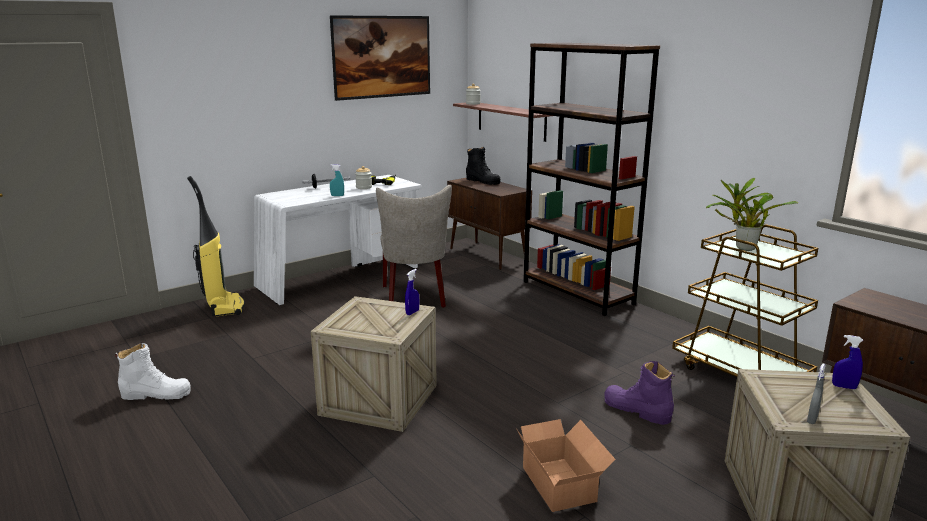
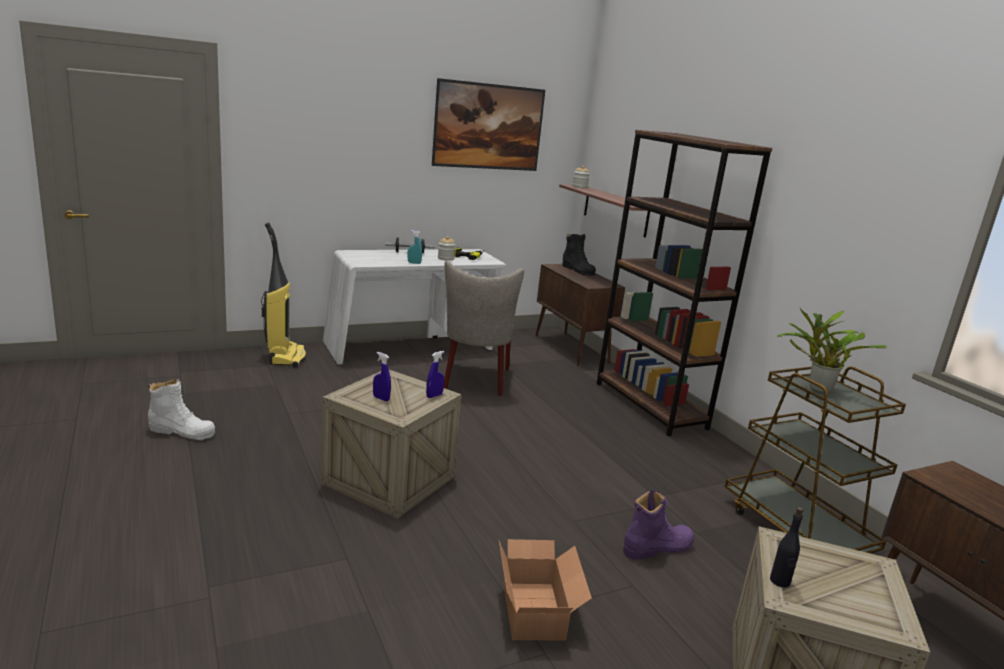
camera: 10 degrees right, 0 degrees up
(636, 410) = (657, 547): purple boot -> purple boot turned 105 degrees clockwise
(776, 408) = (780, 581): none -> black bottle
(812, 419) = (816, 604): grey spray bottle -> none
(844, 387) = (877, 573): blue spray bottle -> blue spray bottle (381, 398)

